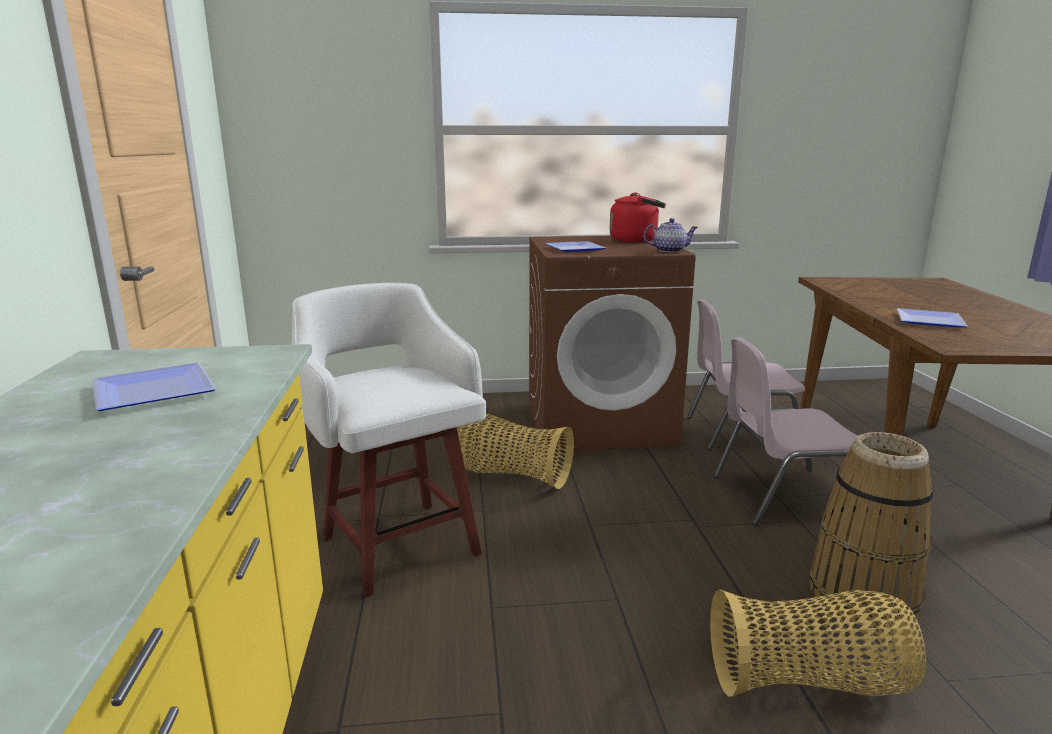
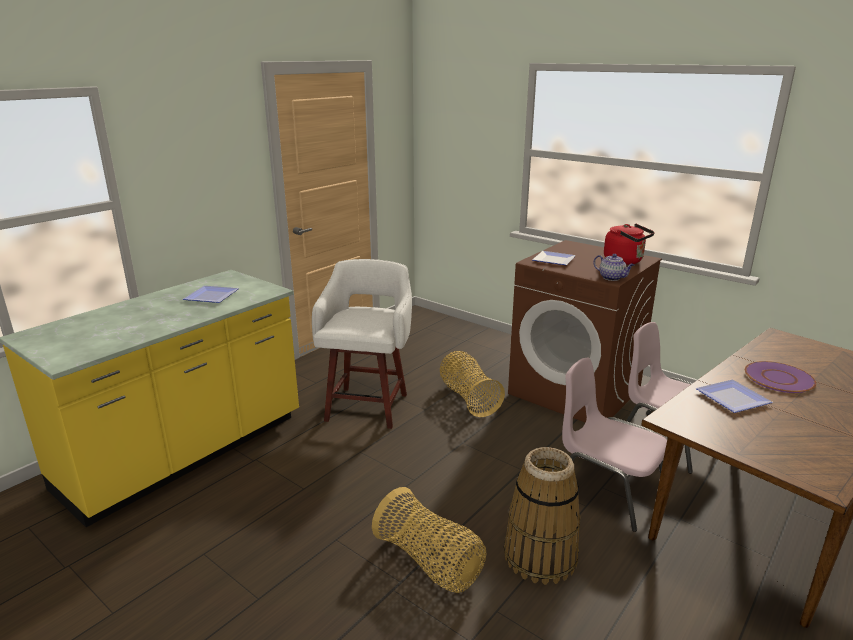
camera: 45 degrees right, 5 degrees up
(904, 302) = (778, 378): none -> purple plate

